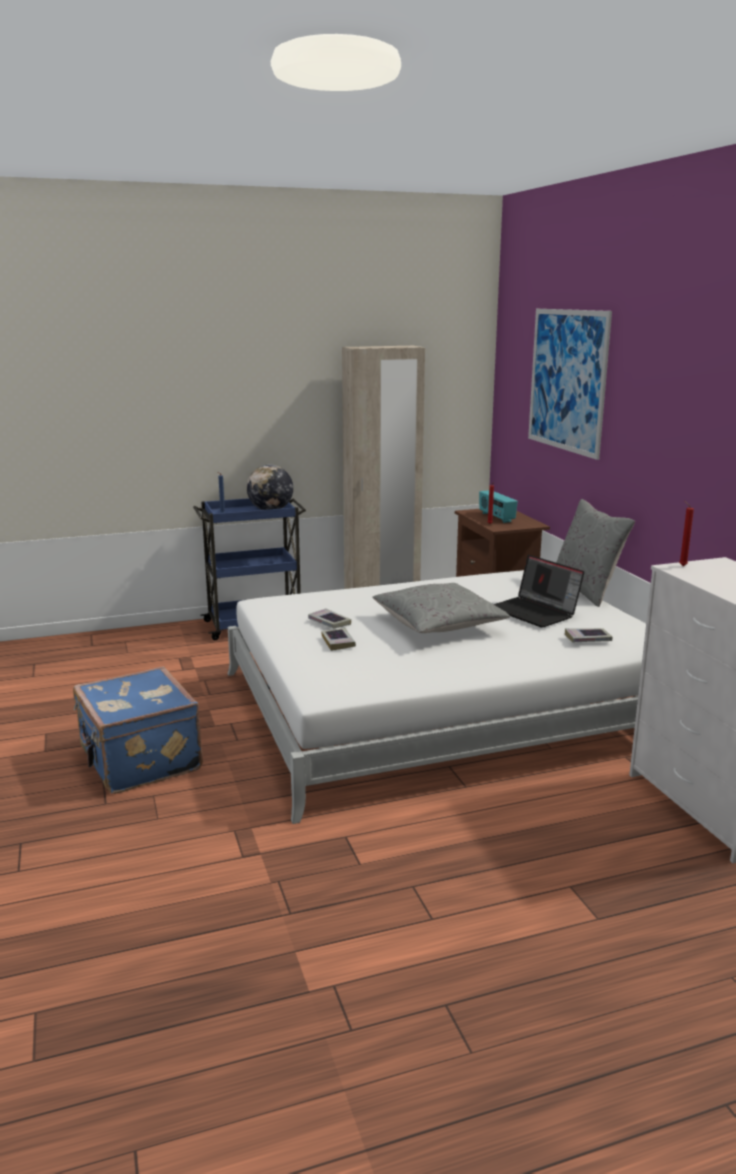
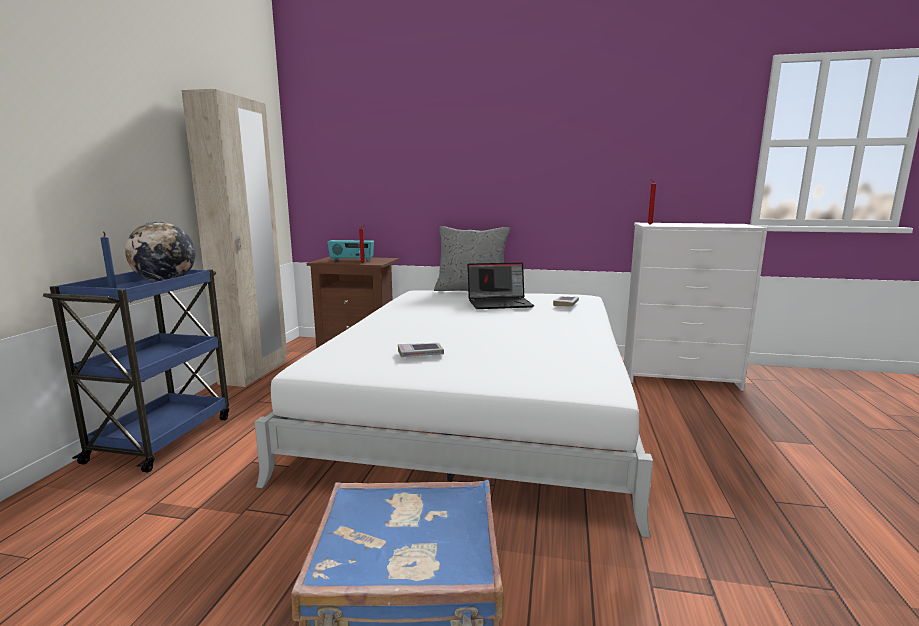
camera: 60 degrees left, 5 degrees down
(338, 642) = (476, 360): book -> none
(438, 624) = (484, 326): grey pillow -> none
(567, 380) = (402, 137): picture -> none

